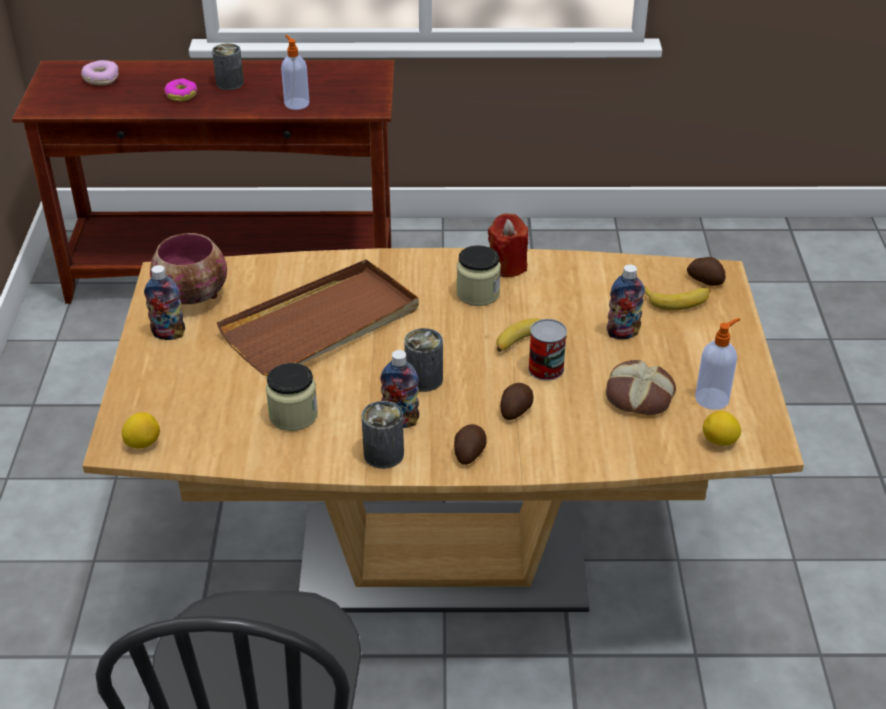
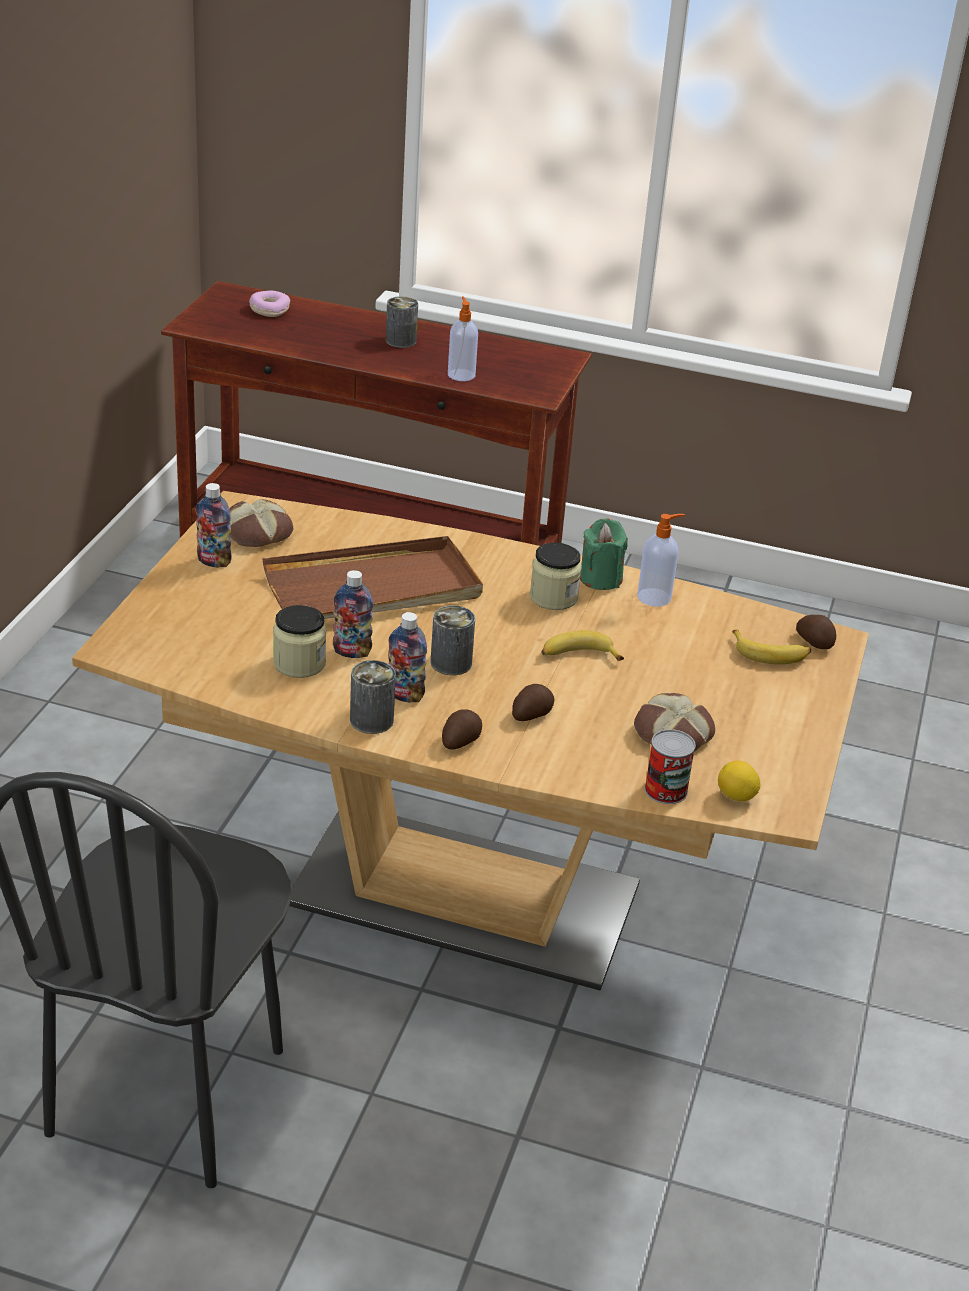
camera: 15 degrees right, 5 degrees down
(143, 443) = (139, 652): lemon -> none
(181, 95) = (344, 342): donut -> none
(194, 296) = (258, 533): bowl -> bread
(507, 266) = (600, 578): red candle -> green candle
(546, 369) = (586, 684): can -> can (666, 790)
(622, 333) = (690, 671): bottle -> bottle (352, 652)
(713, 398) = (753, 755): soap dispenser -> soap dispenser (655, 597)

